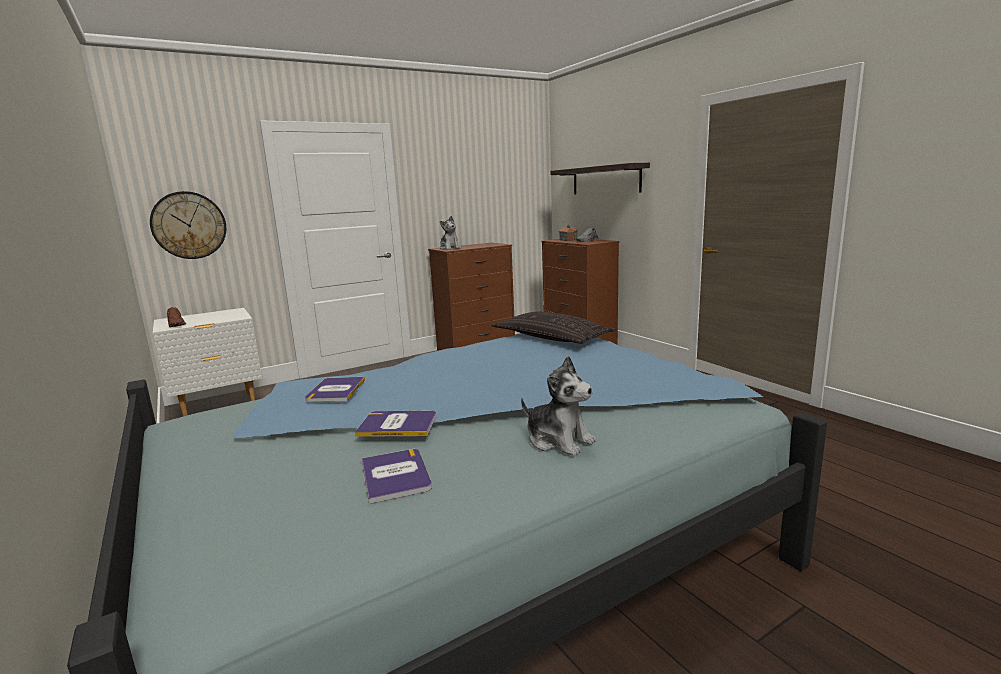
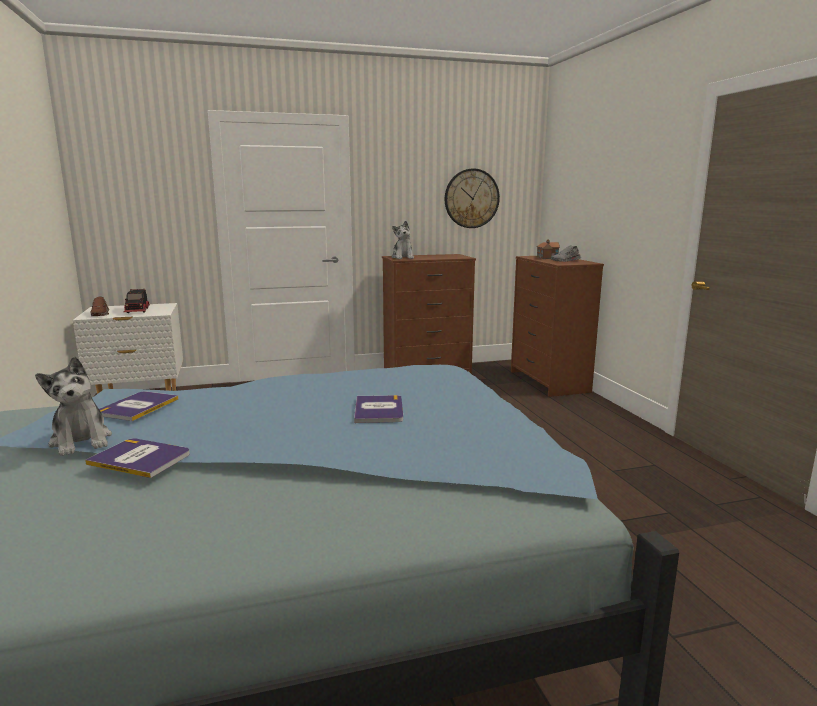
camera: 15 degrees right, 0 degrees up
(189, 225) = (130, 215): wall clock -> wall clock (471, 198)
(213, 318) = (138, 311): none -> toy truck
(395, 476) = (75, 520): book -> book (379, 410)
(551, 337) = (427, 375): pillow -> none
(559, 440) = (287, 511): plush toy -> plush toy (81, 441)
(605, 180) = (596, 188): shelf -> none

